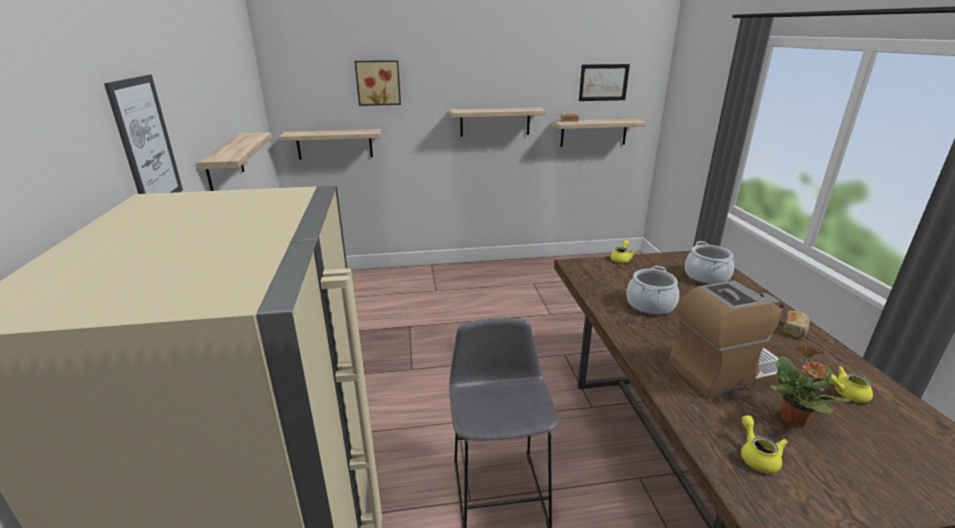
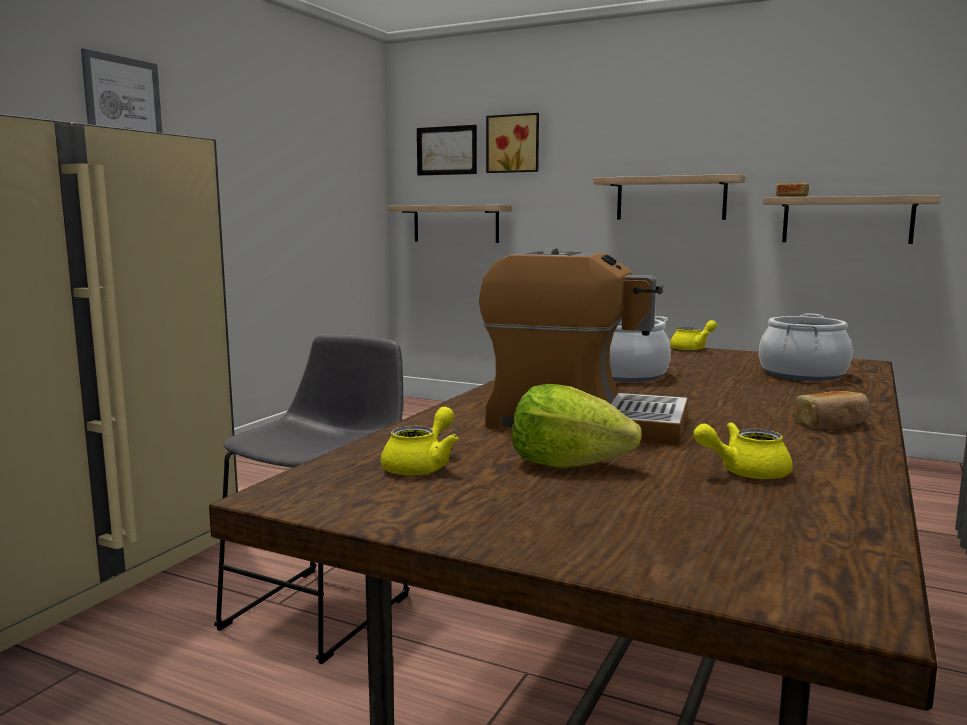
camera: 35 degrees right, 15 degrees down
(225, 165) = (265, 197): shelf -> none
(603, 82) = (864, 133): picture -> picture (446, 150)
(793, 419) = (568, 464): potted plant -> lettuce
(845, 393) = (744, 472): yellow teapot -> yellow teapot turned 45 degrees counterclockwise

